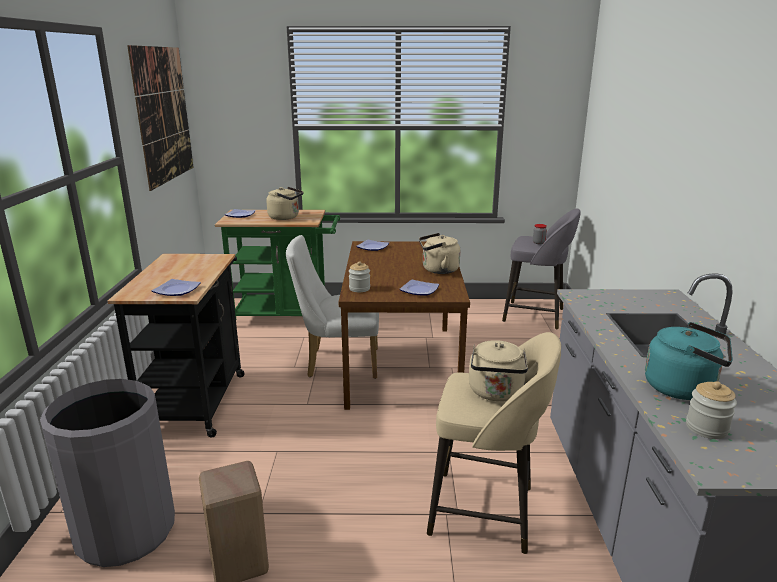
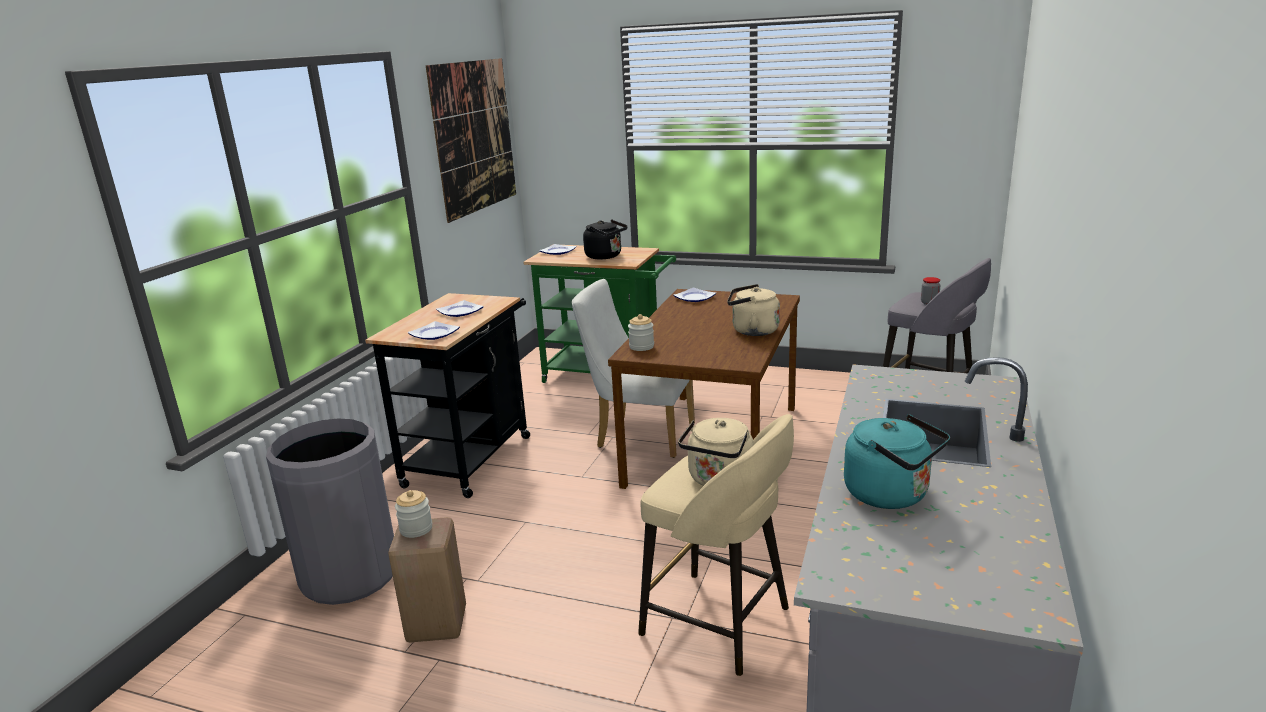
camera: 20 degrees right, 0 degrees up
(286, 217) = (605, 256): beige kettle -> black kettle
(419, 290) = (709, 354): plate -> plate (460, 312)
(706, 428) = (871, 540): jar -> jar (416, 529)

